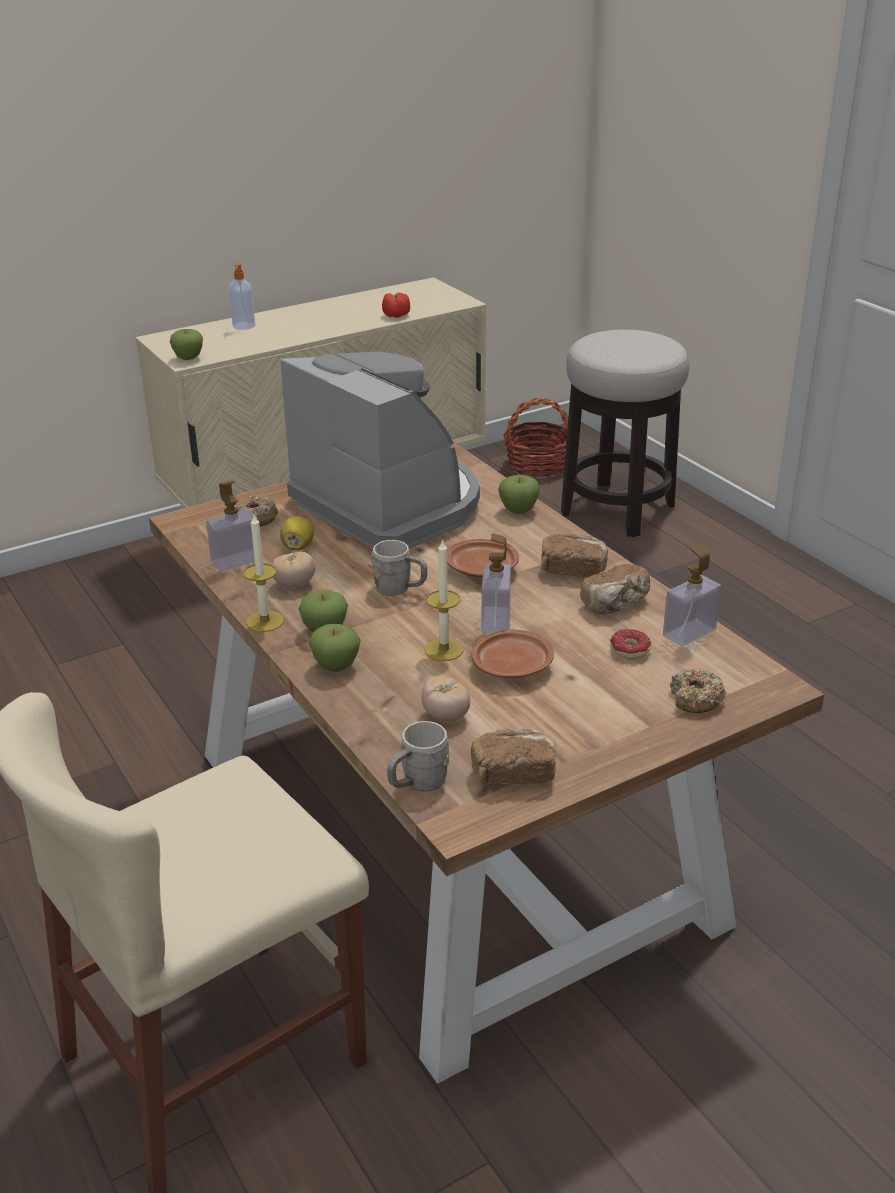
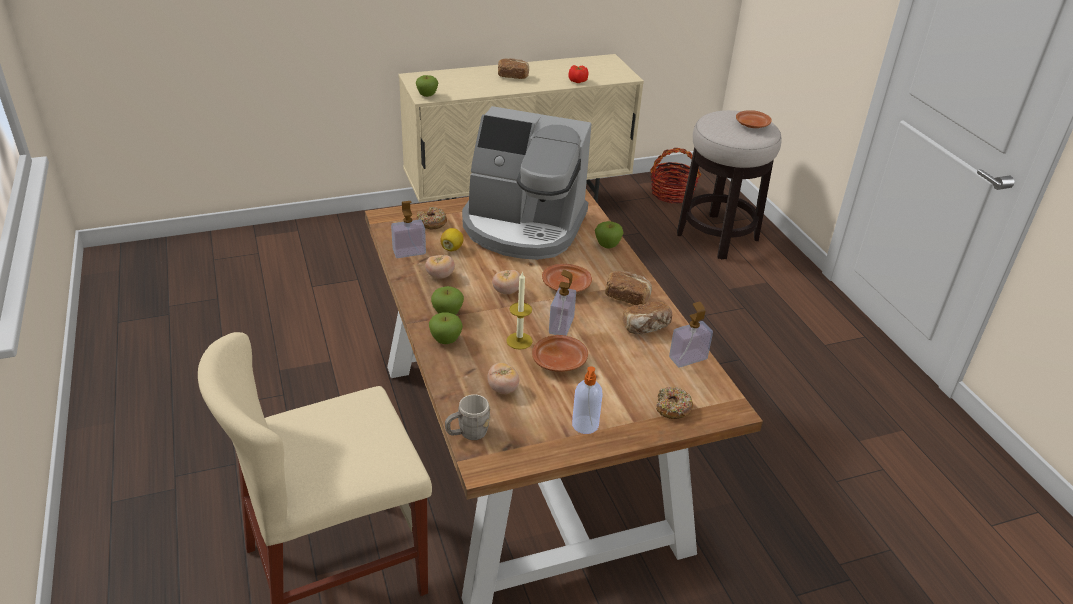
camera: 10 degrees right, 5 degrees up
(243, 326) = (472, 75): soap dispenser -> soap dispenser (585, 425)
(265, 621) = (412, 299): candle -> none
(390, 504) = (523, 227): coffee machine -> coffee machine turned 135 degrees clockwise
(400, 589) = (506, 291): grey mug -> tomato
(513, 773) = (531, 438): bread -> bread (513, 76)
(623, 652) = (637, 365): donut -> none
(646, 343) = (752, 125): none -> brown plate

